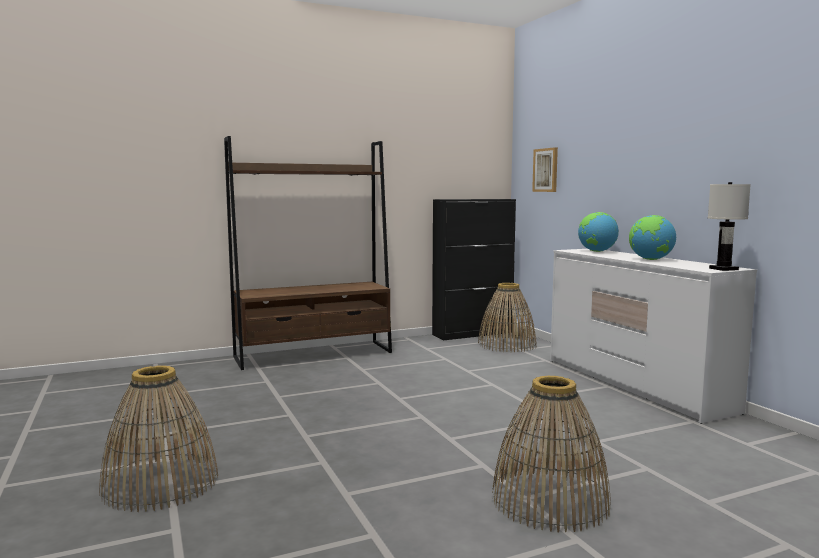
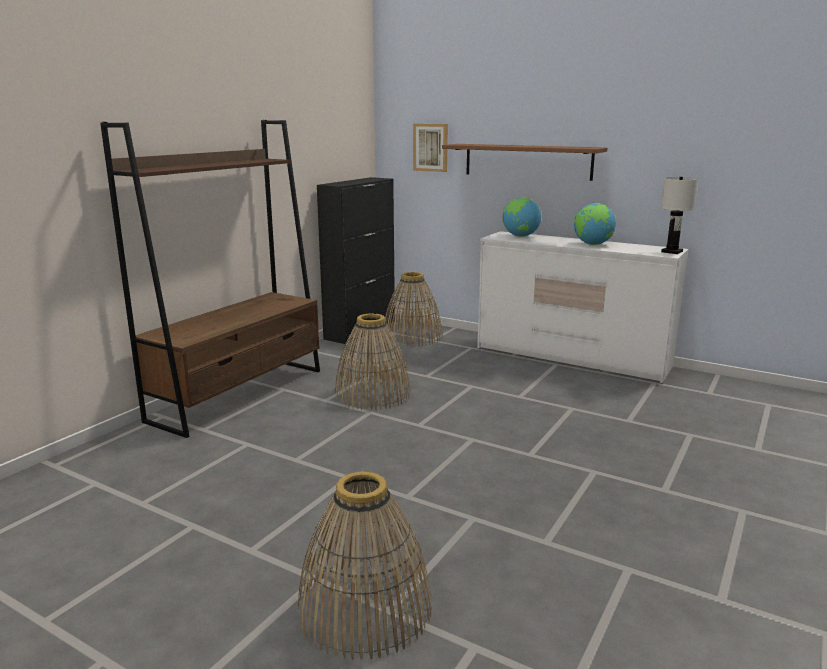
camera: 35 degrees left, 10 degrees up
(550, 500) = (681, 485): basket -> basket (372, 394)
(614, 177) = (527, 161): none -> brown shelf

